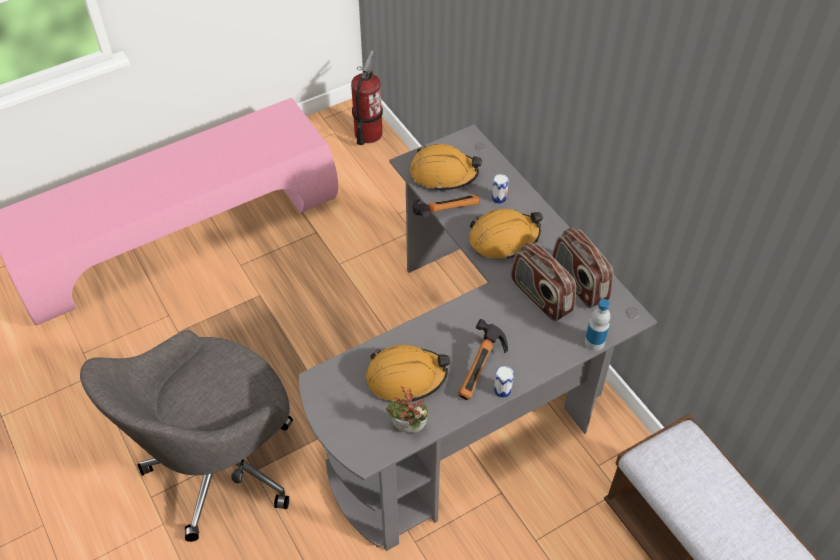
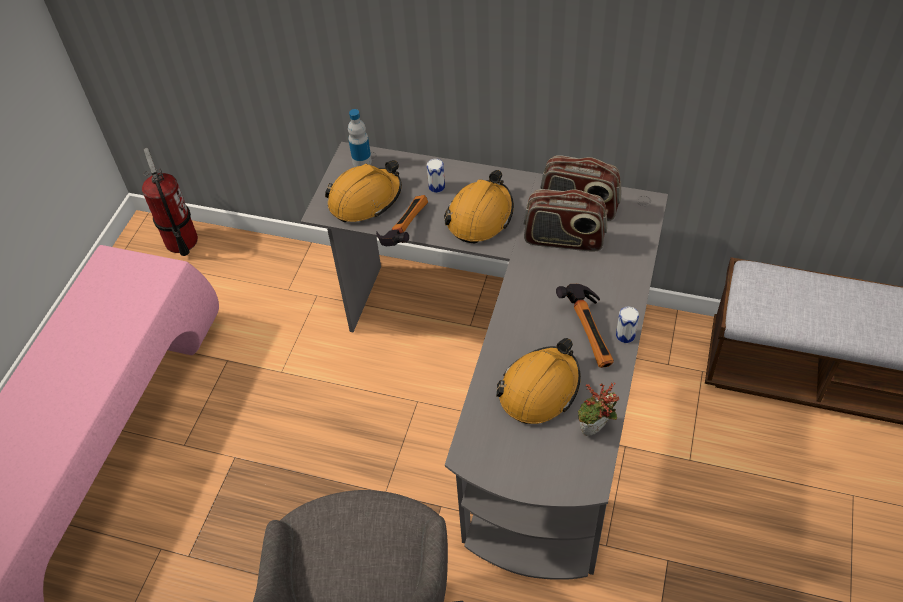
camera: 40 degrees left, 0 degrees up
(594, 342) = (645, 243): bottle -> bottle (362, 161)

